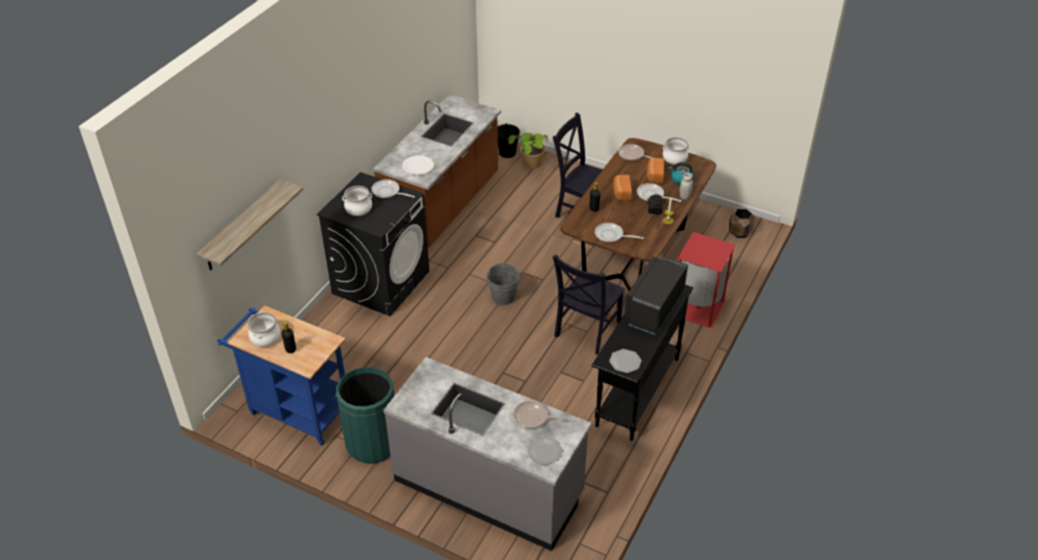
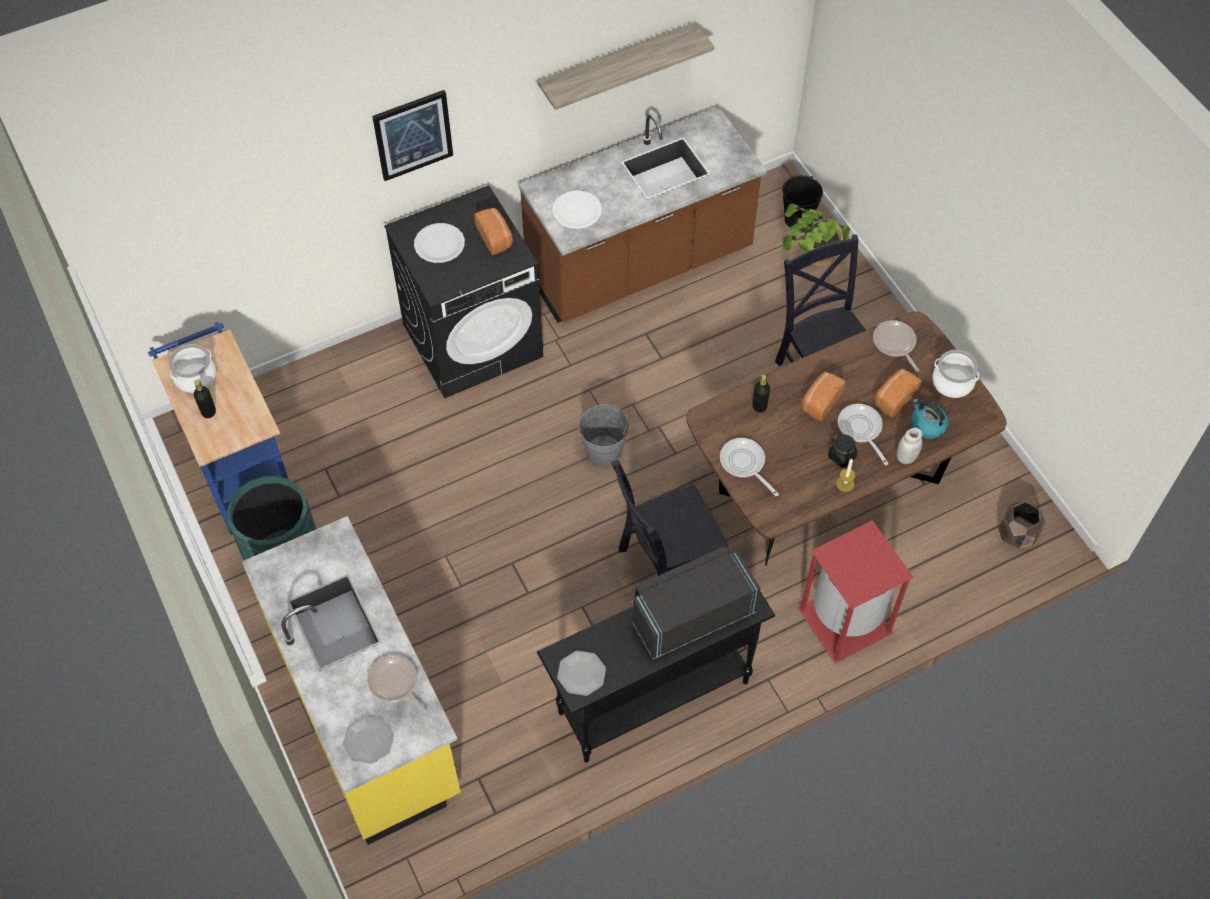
camera: 35 degrees right, 15 degrees up
(242, 226) = (228, 219): shelf -> shelf (617, 65)
(323, 139) = (413, 134): none -> picture
(358, 208) = (439, 244): cooking pot -> white plate
(388, 192) = (495, 237): frying pan -> bread
(489, 487) = (367, 712): grey counter -> yellow counter

